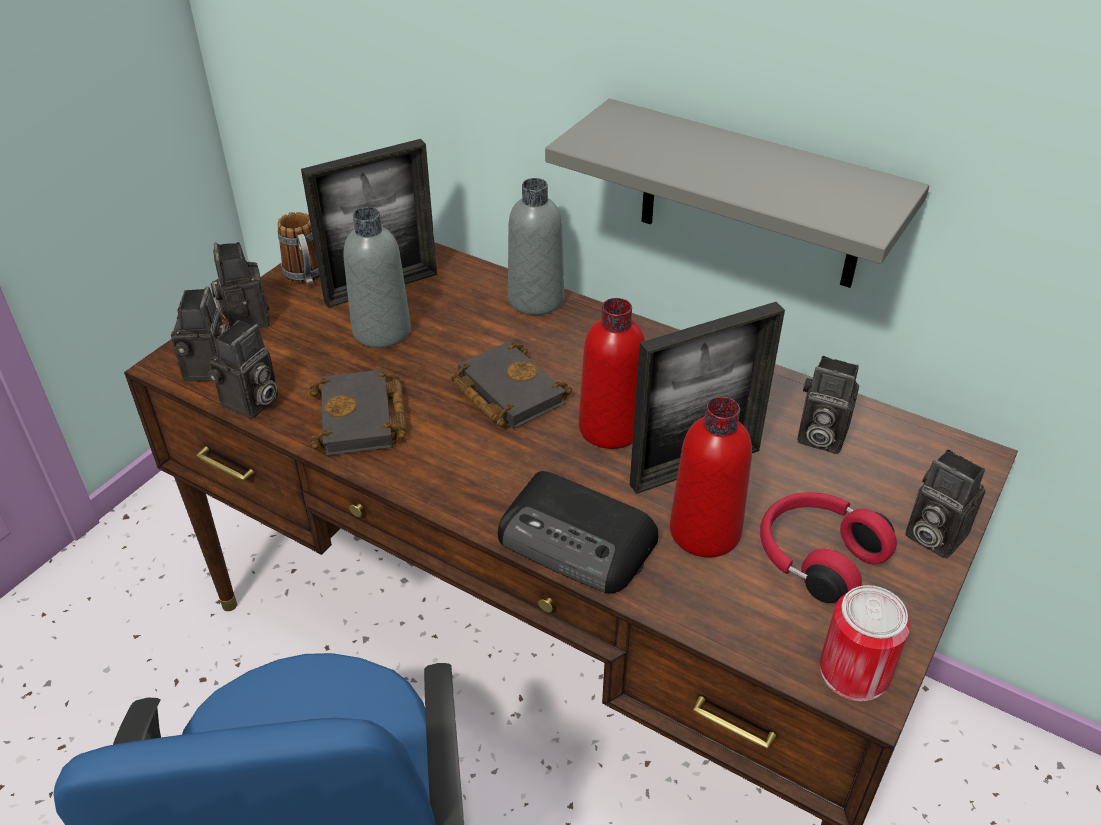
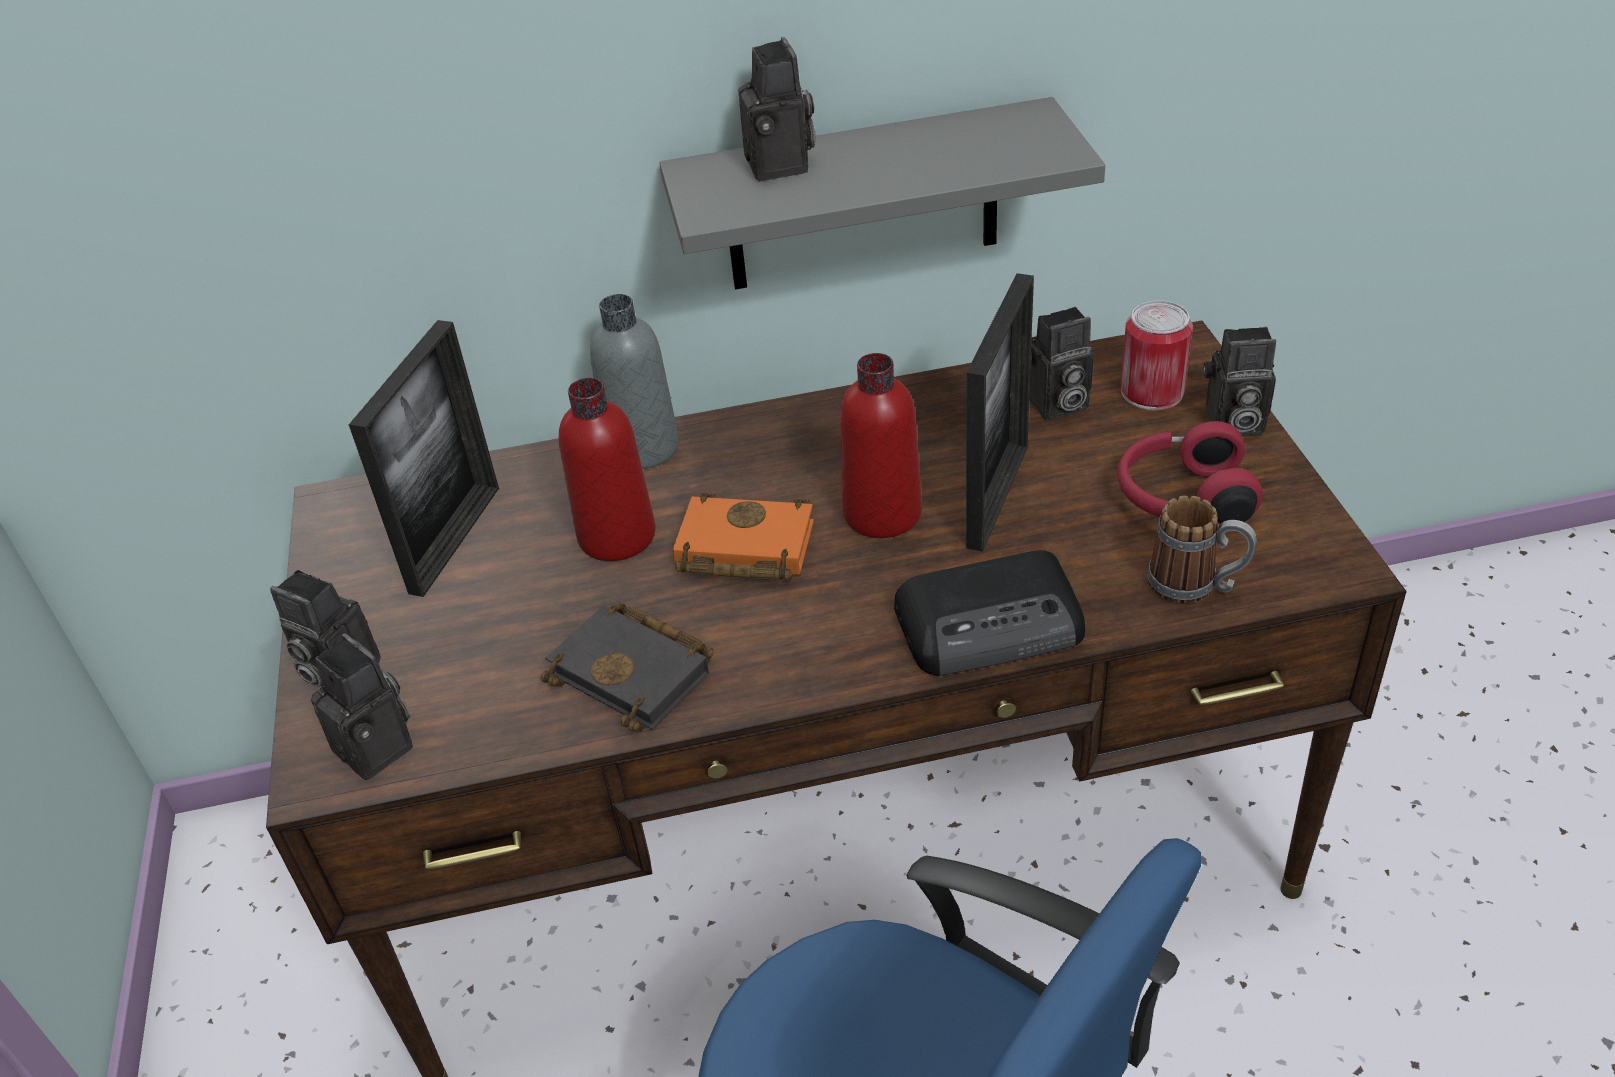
camera: 40 degrees left, 0 degrees up
(251, 404) = (486, 745): camera -> camera (782, 166)
(306, 277) = (346, 584): mug -> mug (1196, 586)
(381, 331) = (523, 579): grey bottle -> none
(505, 392) = (740, 549): black book -> orange book
(705, 531) = (1077, 540): red bottle -> red bottle (617, 536)
(854, 672) = (1317, 561): can -> can (1152, 392)

